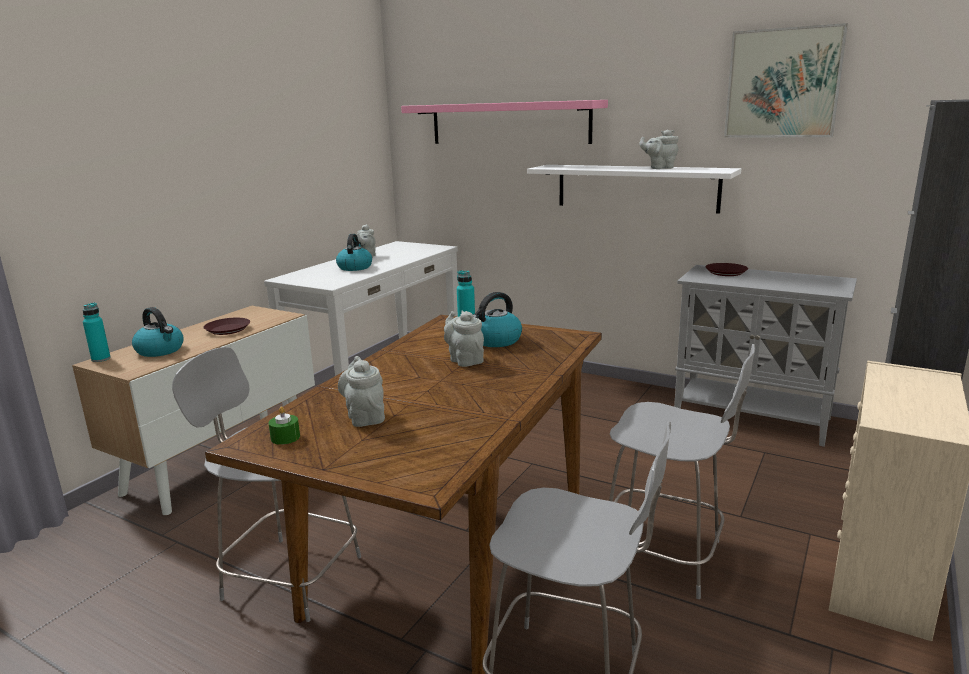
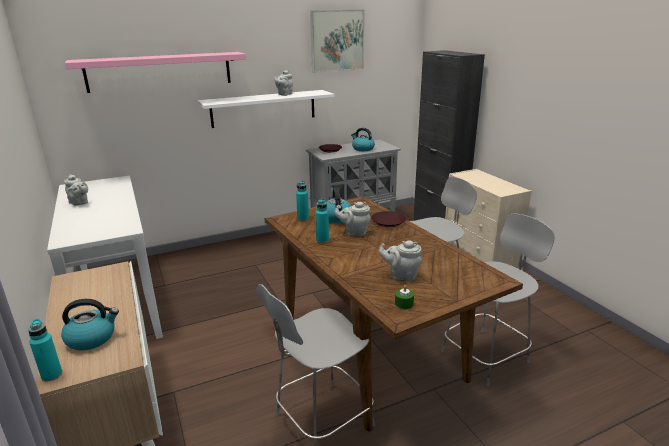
camera: 55 degrees left, 5 degrees up
(227, 330) = (99, 298): brown plate -> brown plate (388, 222)
(355, 267) = (99, 213): kettle -> kettle (362, 149)
(418, 352) = (322, 240): none -> turquoise bottle

